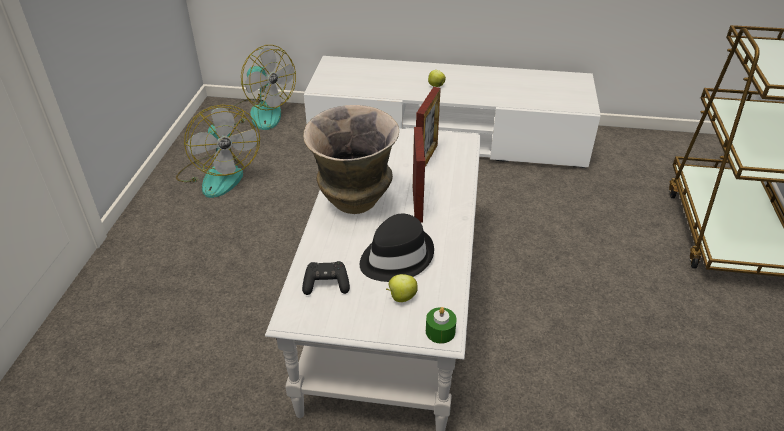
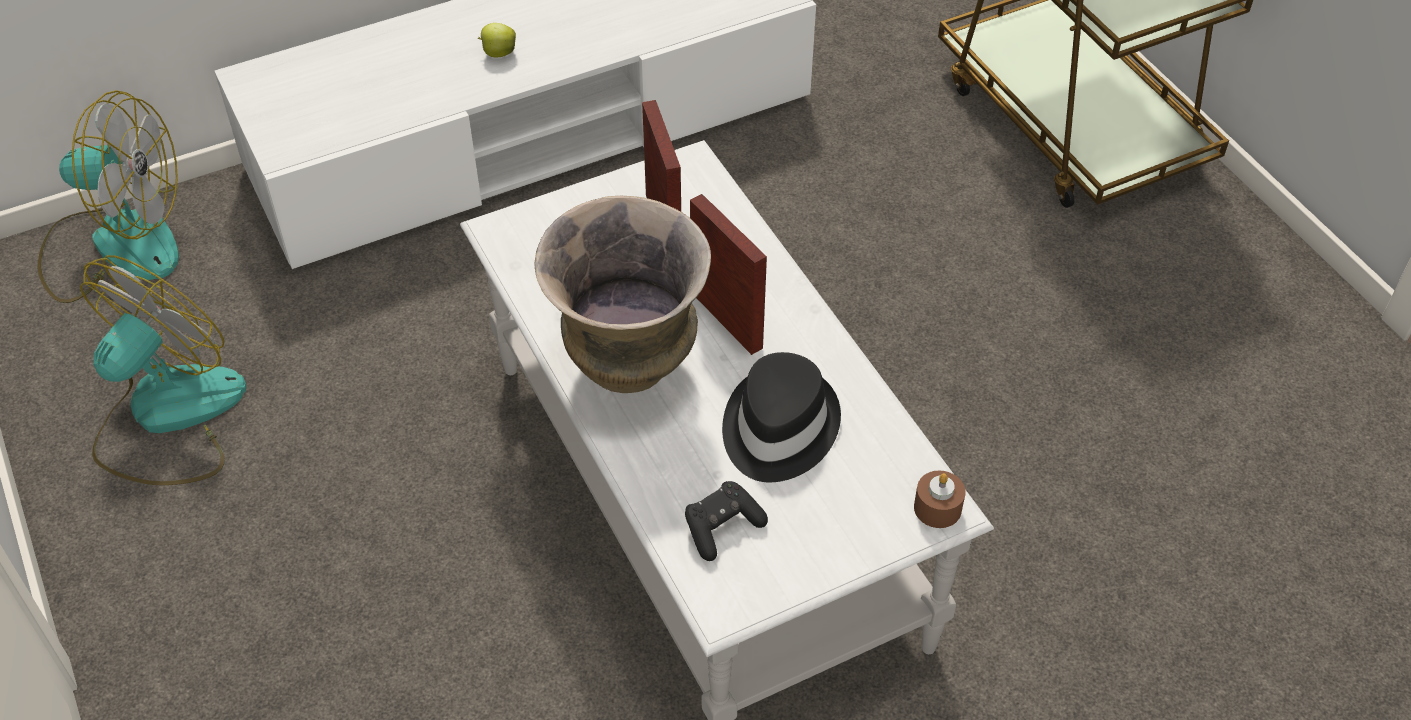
camera: 35 degrees left, 10 degrees up
(219, 174) = (168, 417): fan -> fan turned 90 degrees counterclockwise
(401, 297) = (843, 487): apple -> none
(440, 331) = (937, 508): green candle -> brown candle

